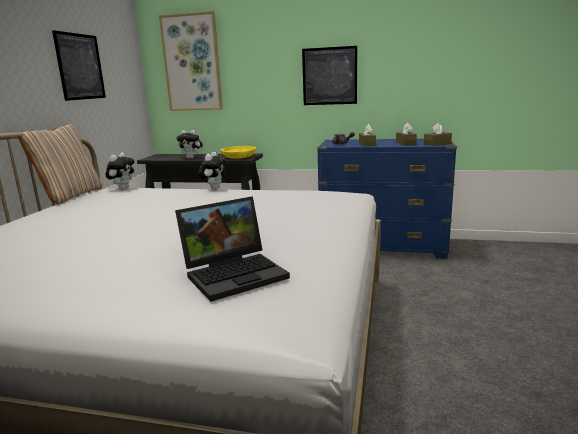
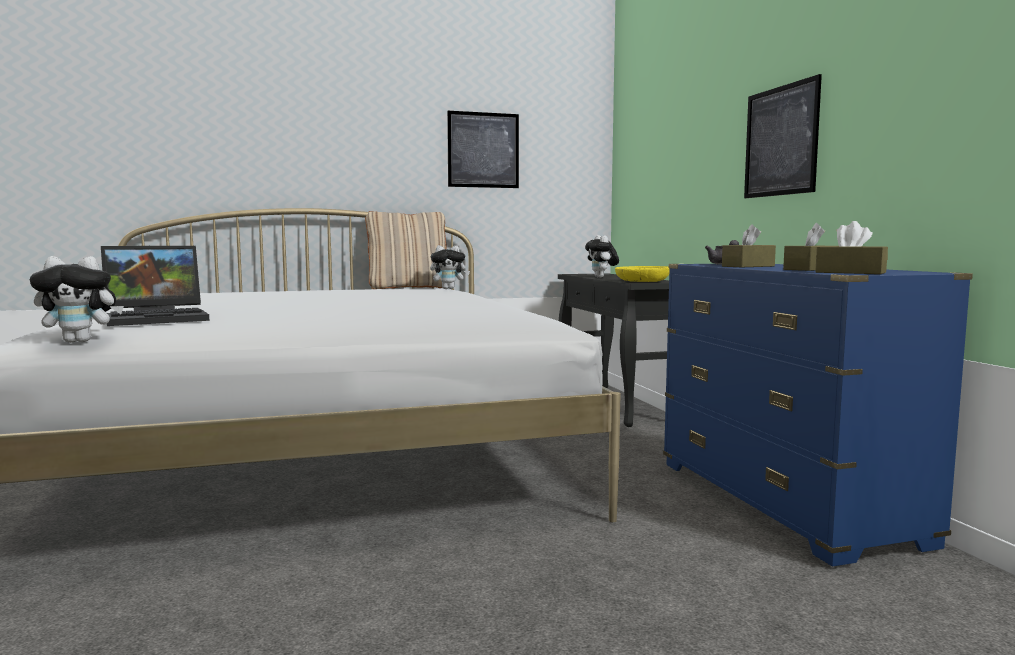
camera: 60 degrees right, 10 degrees down
(192, 63) = (646, 141): picture -> none
(214, 188) = (488, 299): plush toy -> plush toy (81, 341)
(236, 273) = (159, 318): laptop -> laptop turned 60 degrees counterclockwise

